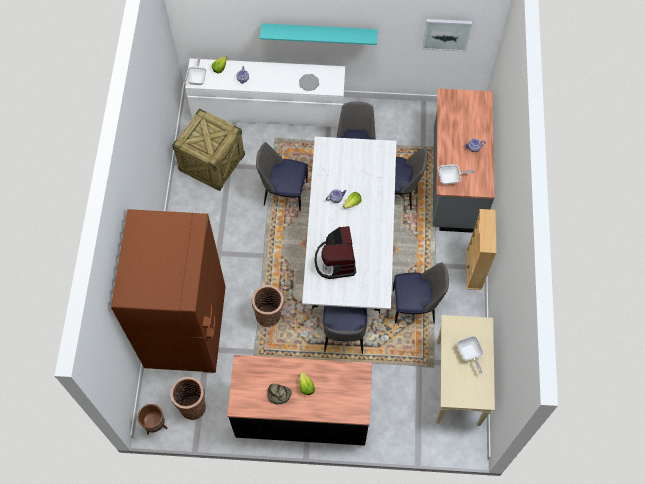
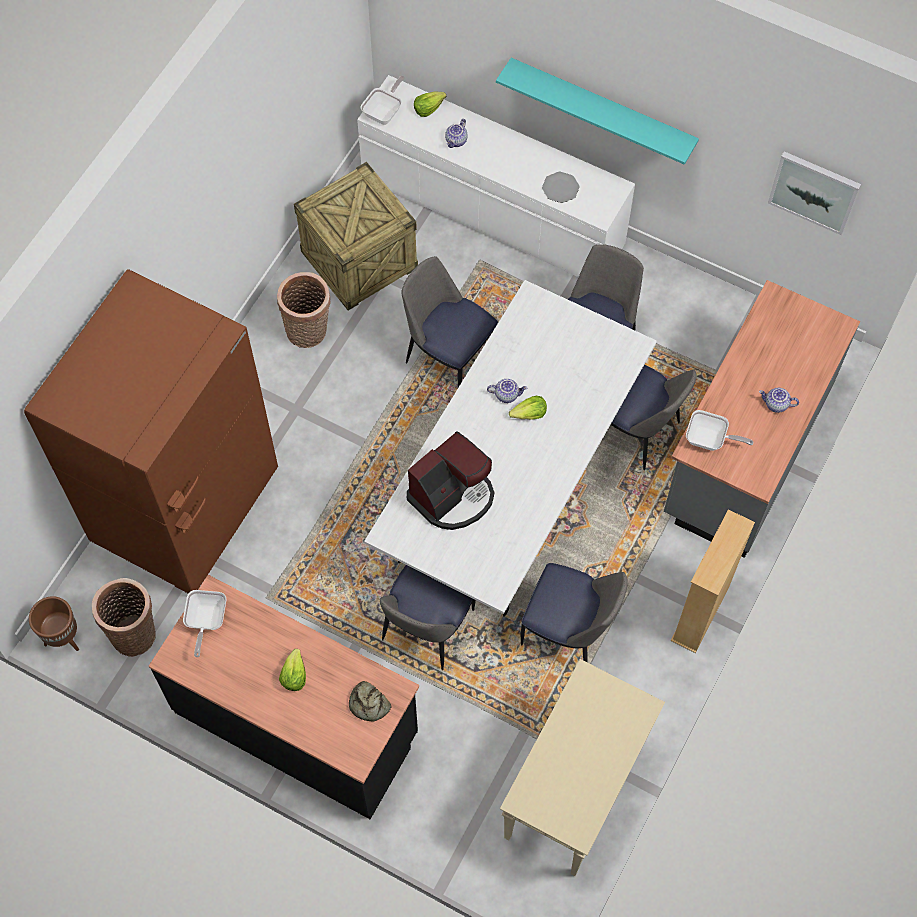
camera: 25 degrees right, 0 degrees up
(269, 315) = (325, 543): basket -> basket (309, 331)
(279, 394) = (245, 669): bread -> bread (369, 704)
(335, 260) = (453, 495): coffee machine -> coffee machine turned 150 degrees counterclockwise
(469, 354) = (592, 745): frying pan -> frying pan (206, 621)

